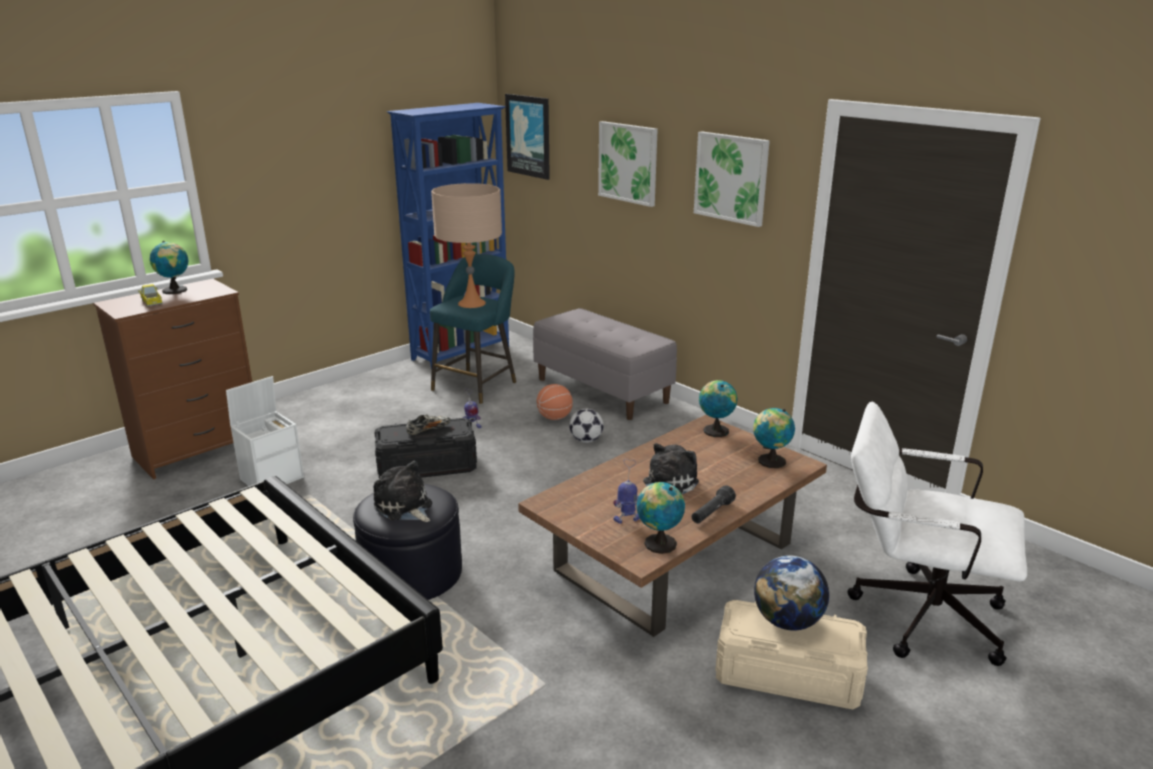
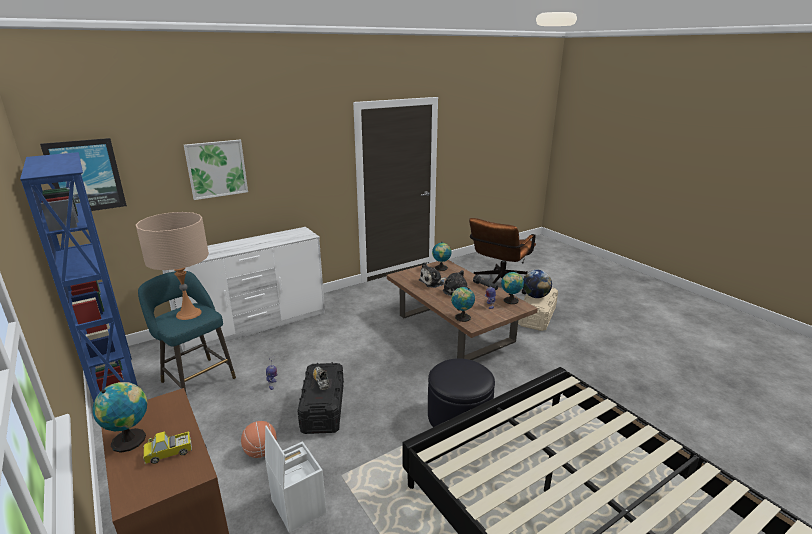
camera: 80 degrees left, 0 degrees up
(404, 507) = (466, 374): plush toy -> plush toy (433, 282)
(555, 417) = (282, 347): basketball -> basketball (261, 451)
(586, 440) = (322, 339): football -> none
(603, 390) = (255, 325): grey bench -> white dresser
(715, 430) = (406, 275): globe -> globe (461, 317)
(731, 178) = (303, 156): picture -> none
(914, 613) = (499, 286): white office chair -> brown office chair

